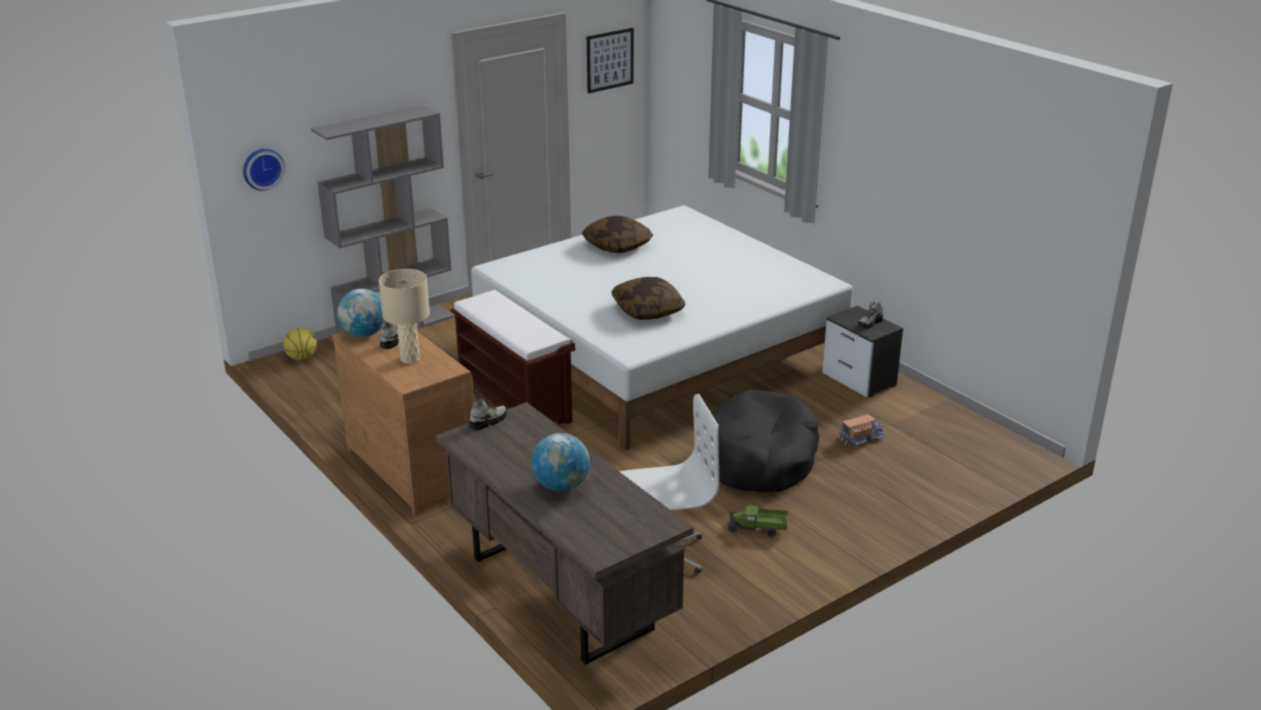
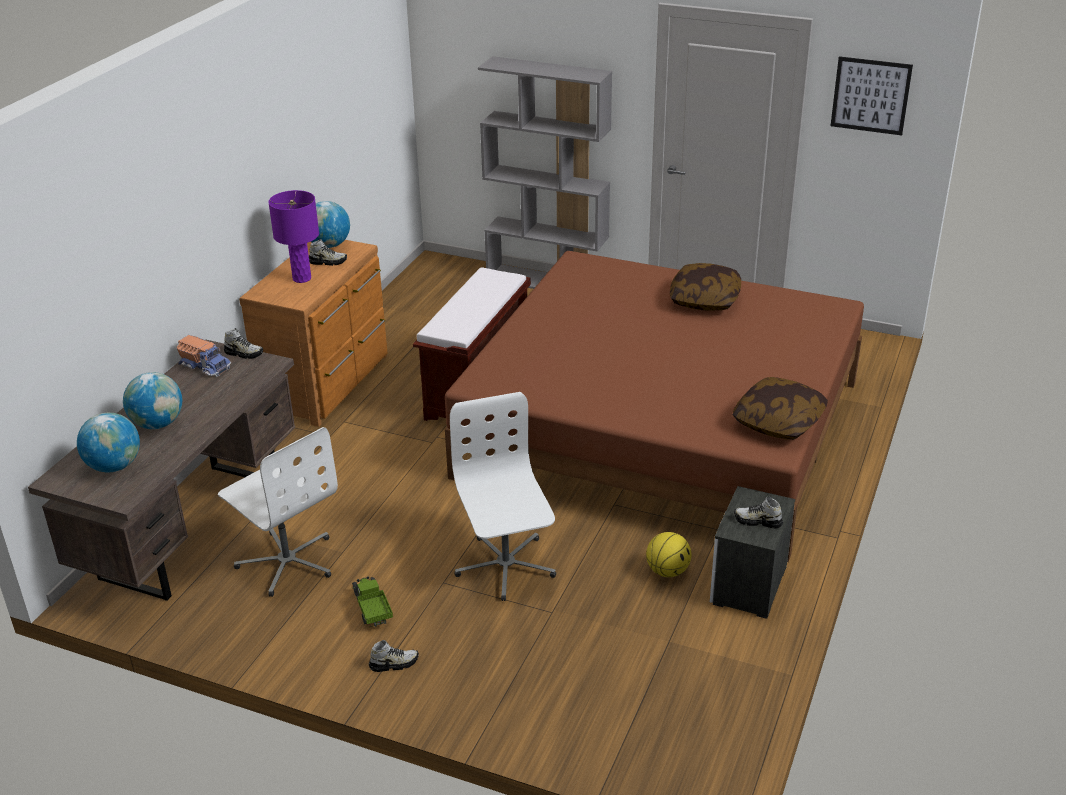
camera: 60 degrees right, 5 degrees up
(262, 168) = (447, 79): wall clock -> none
(302, 358) = (449, 267): basketball -> basketball (668, 571)
(410, 359) = (301, 278): beige table lamp -> purple table lamp
(609, 520) = (114, 466): none -> globe
(648, 310) = (577, 364): pillow -> pillow (778, 422)
(658, 350) = (661, 428): white bed -> brown bed
(759, 459) = (505, 566): black dog bed -> white office chair
(829, 536) = (394, 663): none -> shoe
(861, 438) = (615, 626): toy truck -> toy truck (205, 366)

